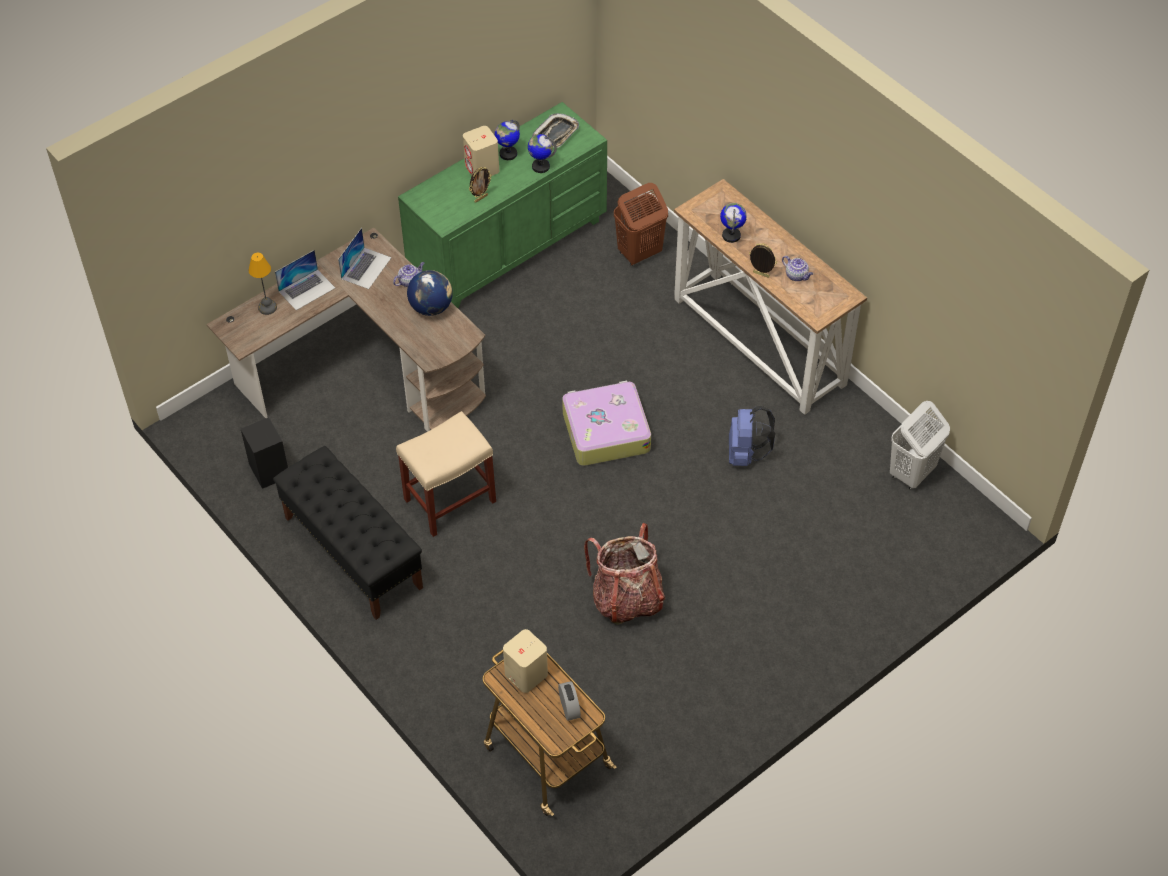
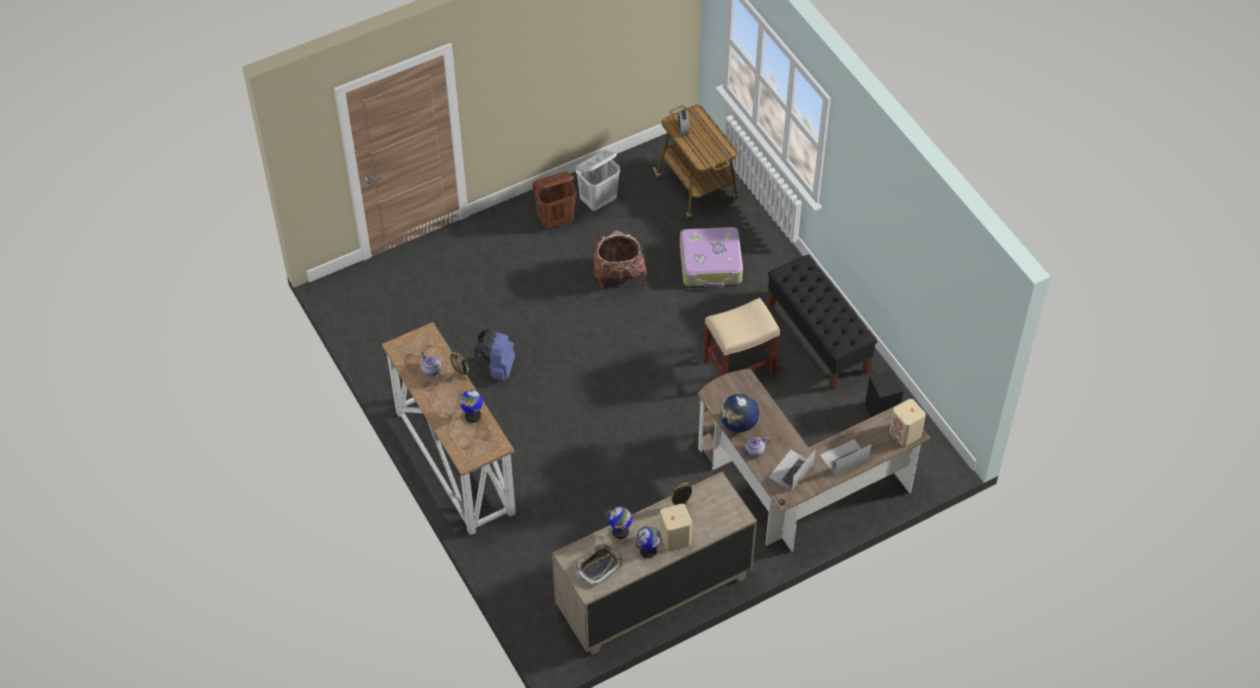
camera: 170 degrees left, 0 degrees up
(267, 307) = (879, 445): table lamp -> none
(507, 247) = (654, 592): green dresser -> beige dresser
(525, 674) = (708, 152): beige speaker -> beige speaker (905, 434)
(605, 431) = (605, 404): suitcase -> suitcase (711, 264)
(639, 253) = (534, 566): brown laundry basket -> brown laundry basket (556, 220)
(911, 473) = (375, 334): white laundry basket -> white laundry basket (598, 201)

